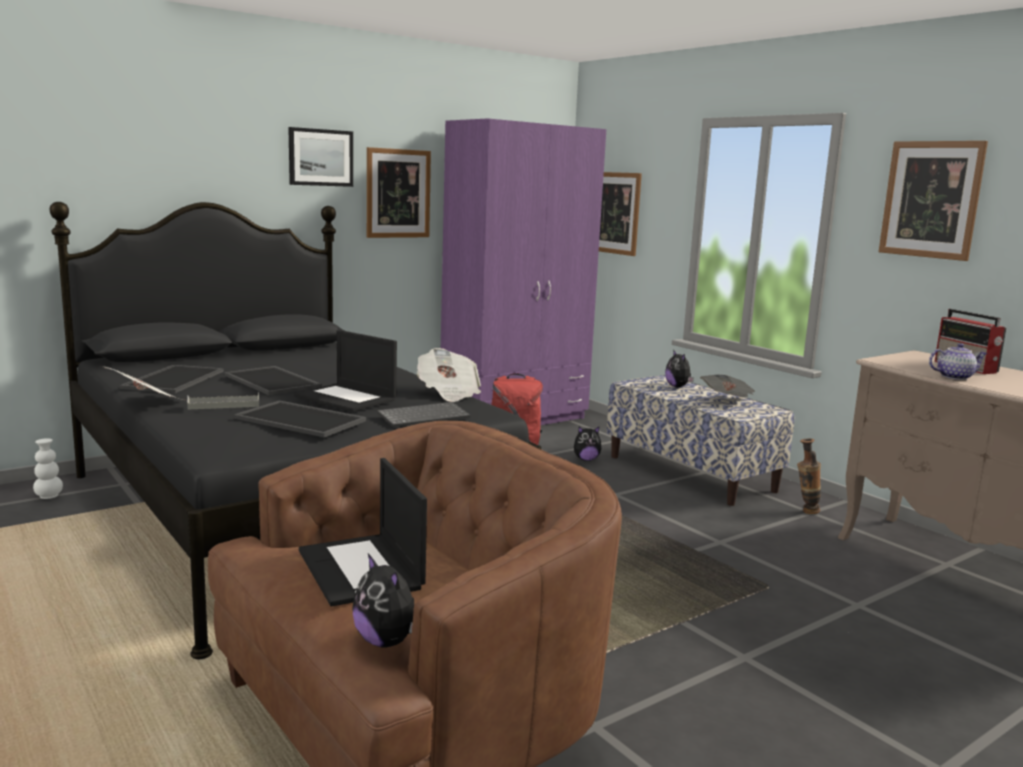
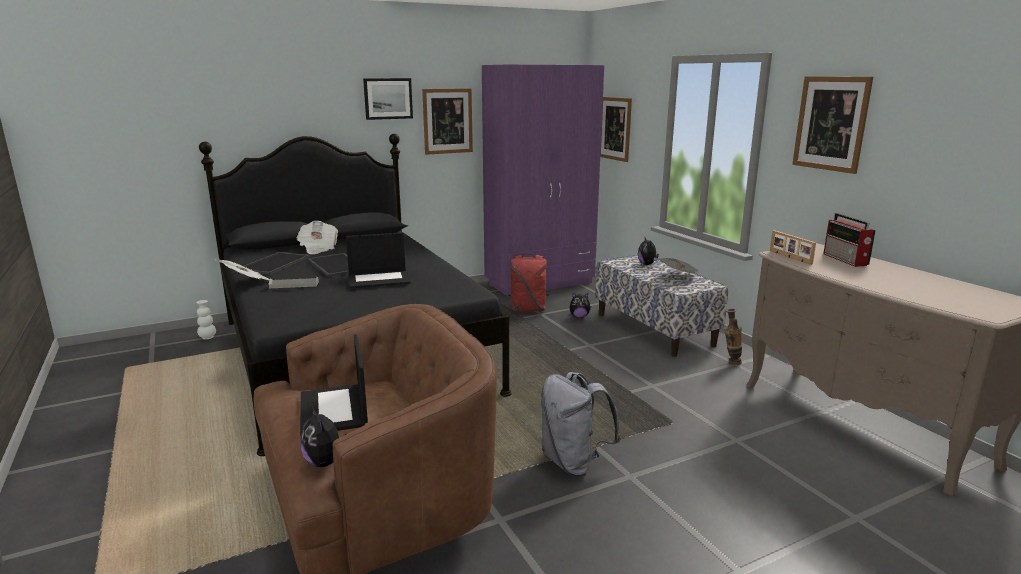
camera: 10 degrees right, 5 degrees up
(302, 419) = (338, 297): tray -> none
(347, 398) = (379, 279): laptop -> laptop turned 60 degrees counterclockwise
(424, 416) = (424, 295): keyboard -> none
(448, 393) = (453, 275): newspaper -> newspaper (318, 248)
(662, 644) = (574, 462): none -> grey backpack
(899, 364) = (789, 257): none -> picture frame
(954, 377) = (826, 269): teapot -> none

